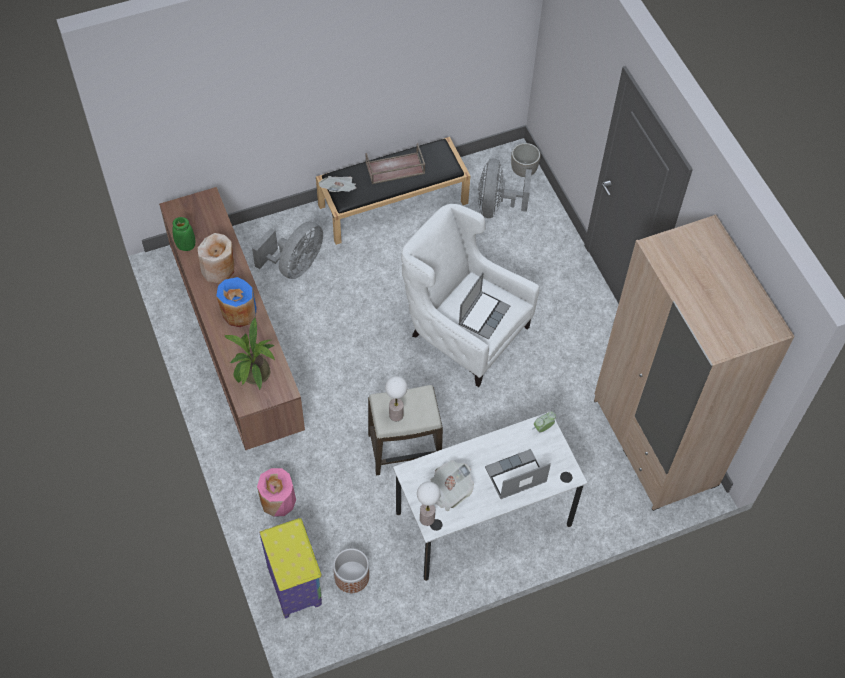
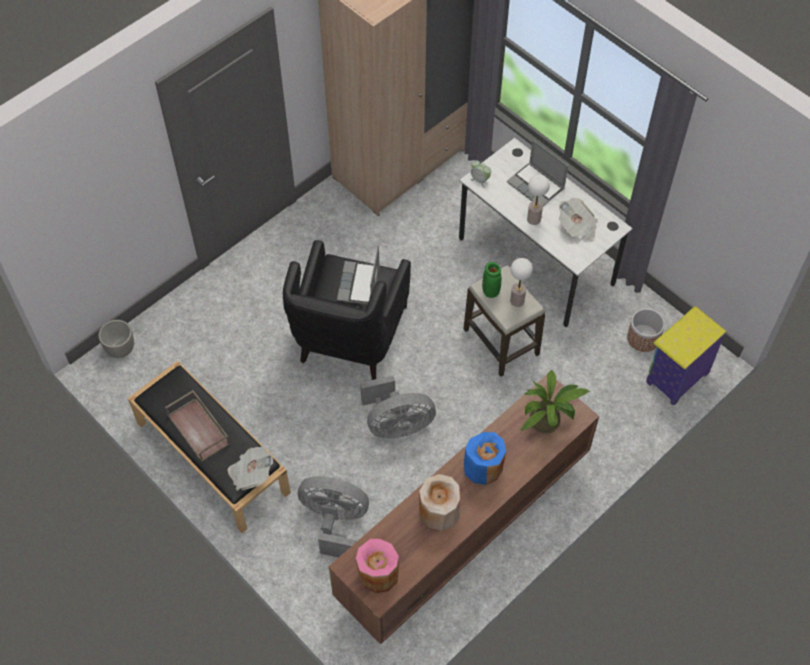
camera: 110 degrees left, 0 degrees up
(186, 246) = (424, 559): green vase -> green vase (490, 291)
(278, 500) = (607, 424): pink vase -> pink vase (378, 574)
(426, 519) = (611, 233): table lamp -> table lamp (534, 219)
(464, 331) = (348, 338): white armchair -> black armchair
(483, 315) = (359, 284): laptop -> laptop turned 90 degrees counterclockwise
(496, 205) = (178, 359): grey fan -> grey fan (396, 424)

